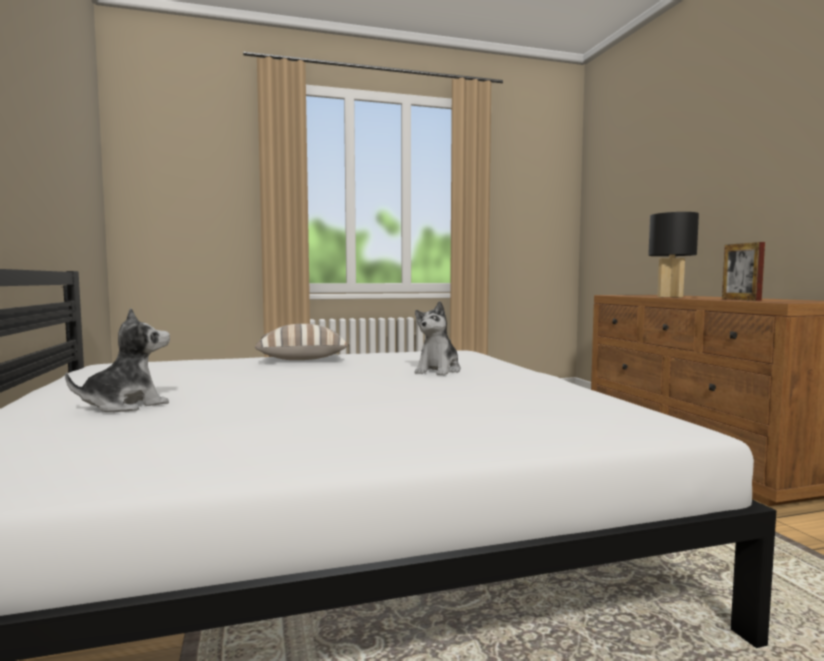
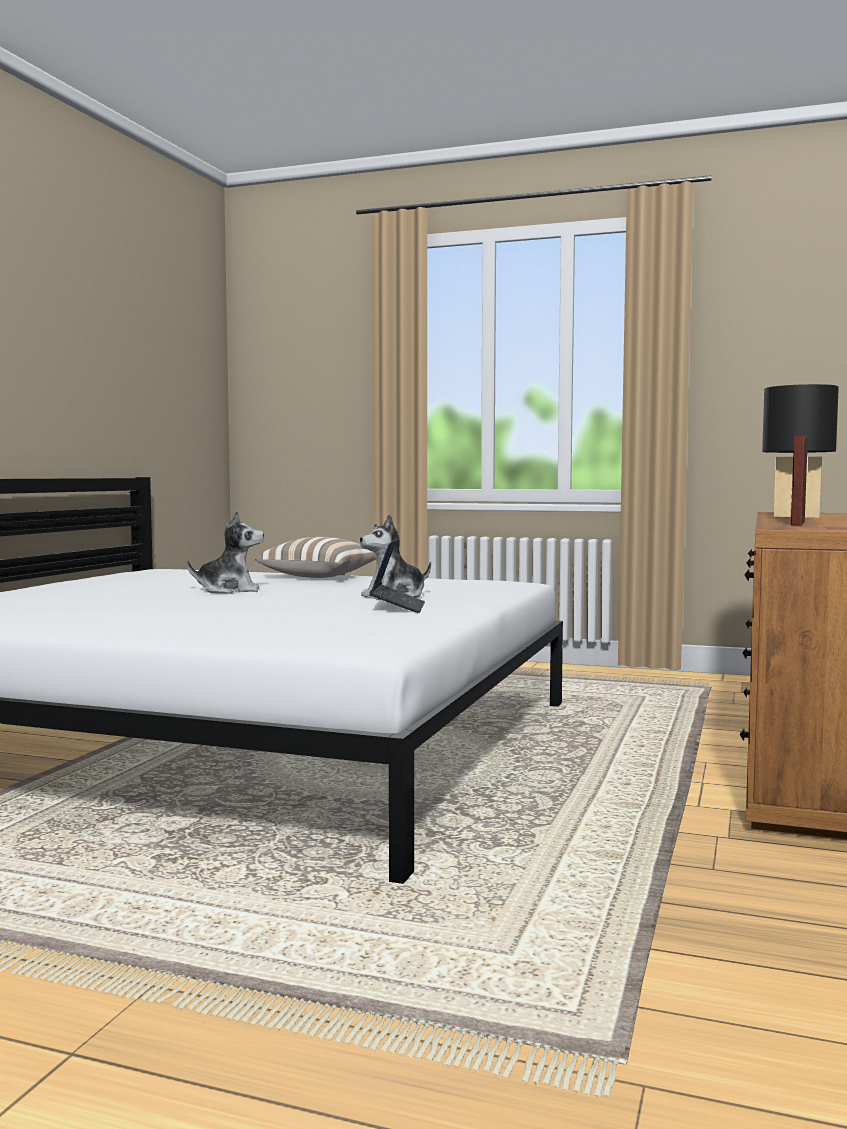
camera: 35 degrees right, 0 degrees up
(126, 405) = (72, 594): plush toy -> plush toy (229, 590)
(487, 380) = (398, 607): none -> laptop

